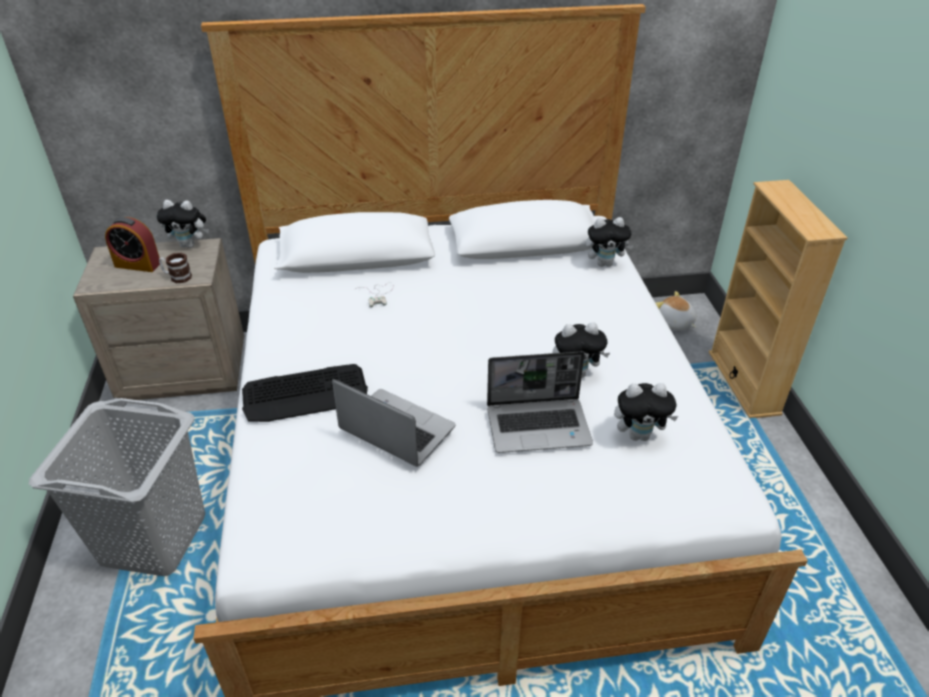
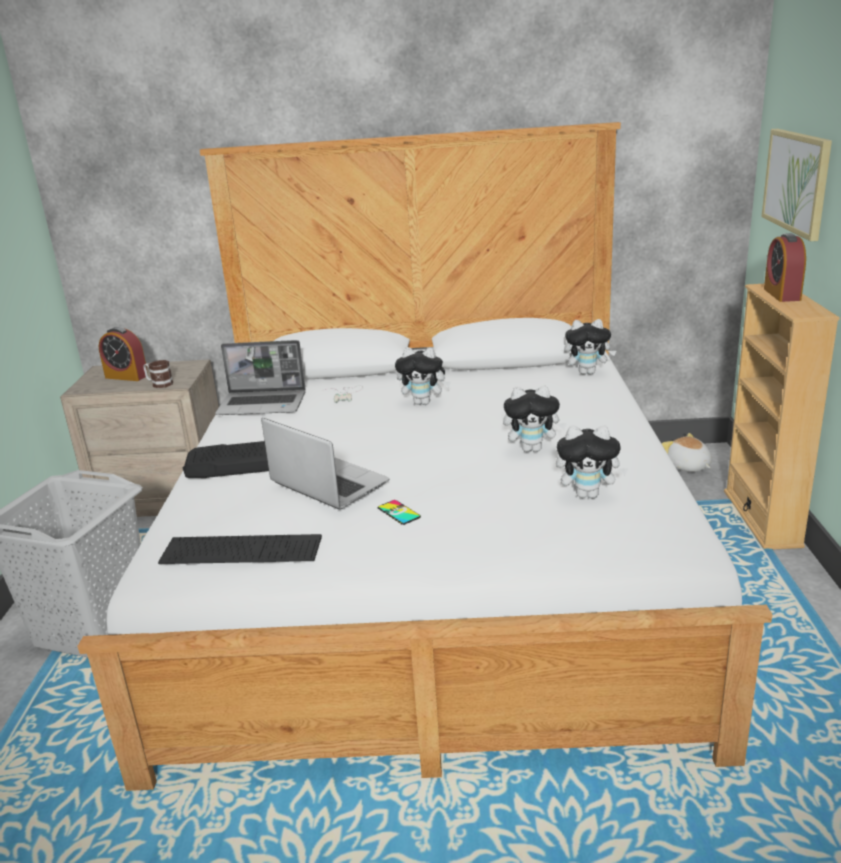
camera: 10 degrees right, 15 degrees down
(190, 245) = (179, 364): plush toy -> plush toy (424, 403)
(334, 524) = (241, 550): none -> keyboard
(471, 465) = (398, 512): none -> phone
(539, 426) = (480, 486): laptop -> laptop (263, 404)
(790, 200) = (782, 294): none -> alarm clock
(813, 87) = (797, 182): none -> picture

